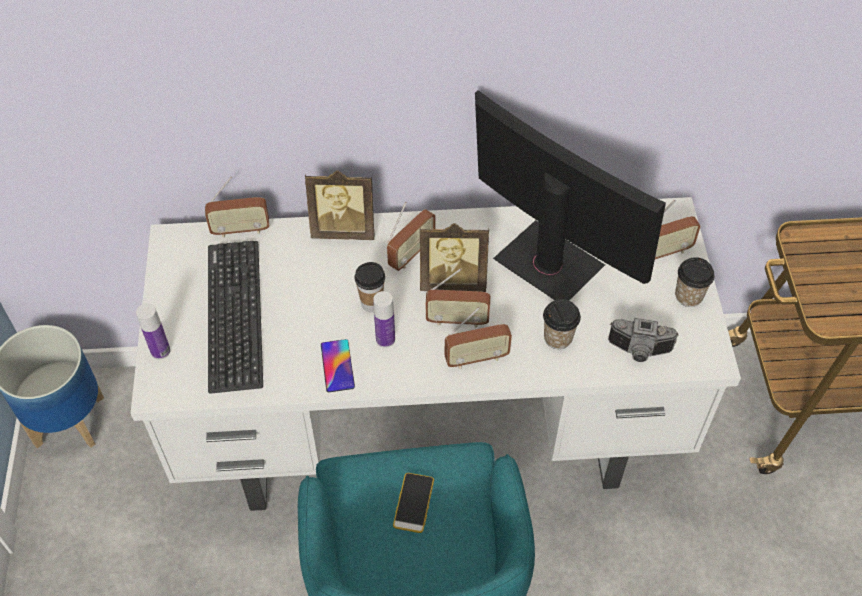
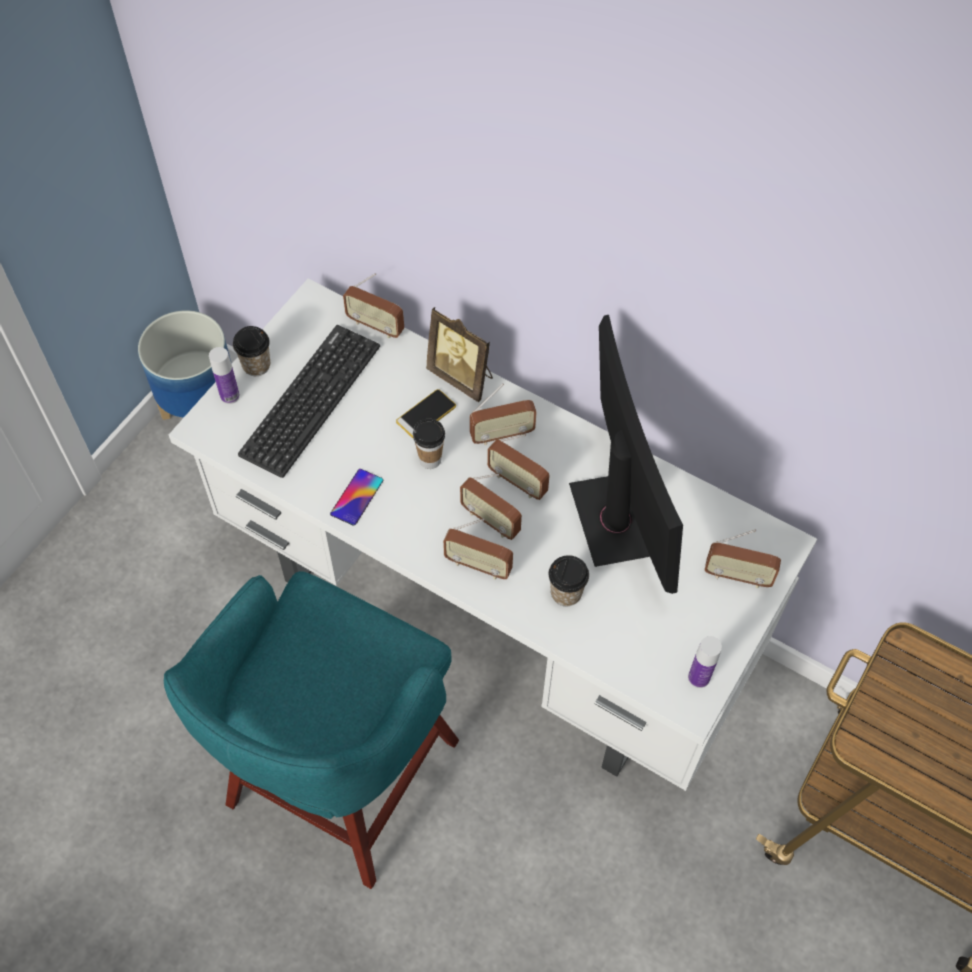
camera: 35 degrees right, 5 degrees up
(385, 339) = (415, 499): bottle -> bottle (698, 678)
(413, 503) = (338, 656): phone -> phone (426, 414)
(453, 281) = (517, 482): picture frame -> radio
(639, 352) = (629, 653): camera -> none
(688, 296) = (724, 632): cup -> cup (256, 365)

